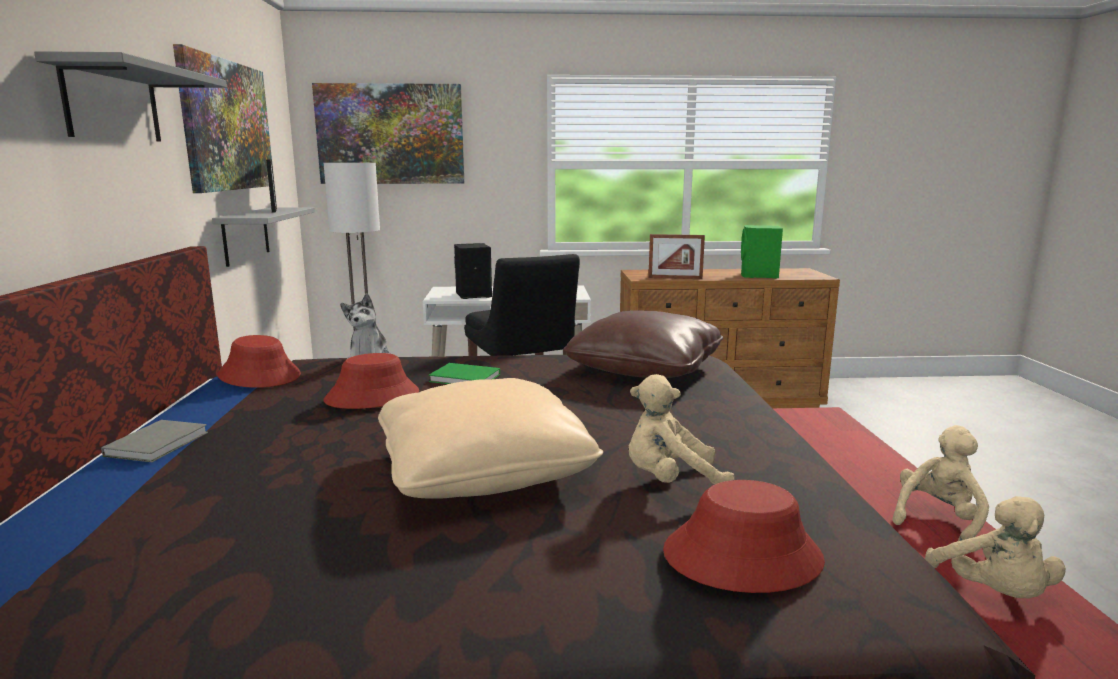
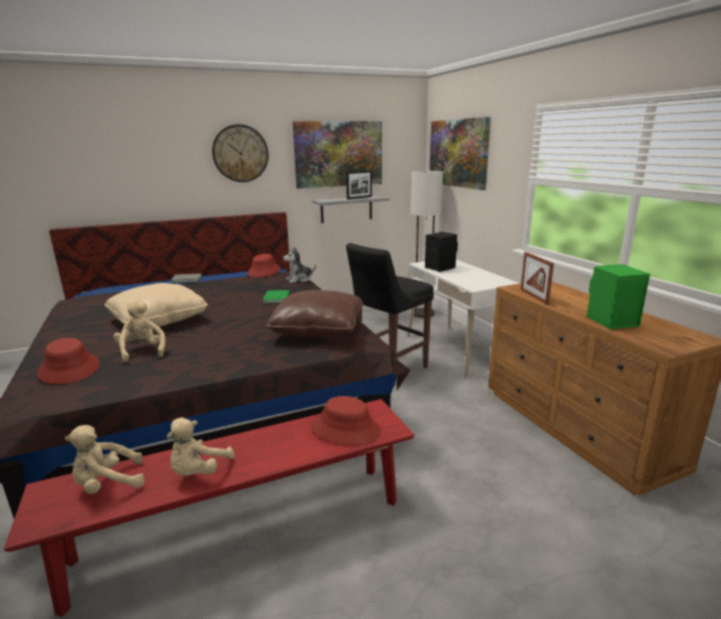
camera: 70 degrees right, 5 degrees up
(113, 104) = (240, 153): grey shelf -> wall clock
(372, 397) = (242, 290): red hat -> red hat (346, 428)
(938, 520) = (199, 471): beige plush toy -> beige plush toy turned 90 degrees clockwise

